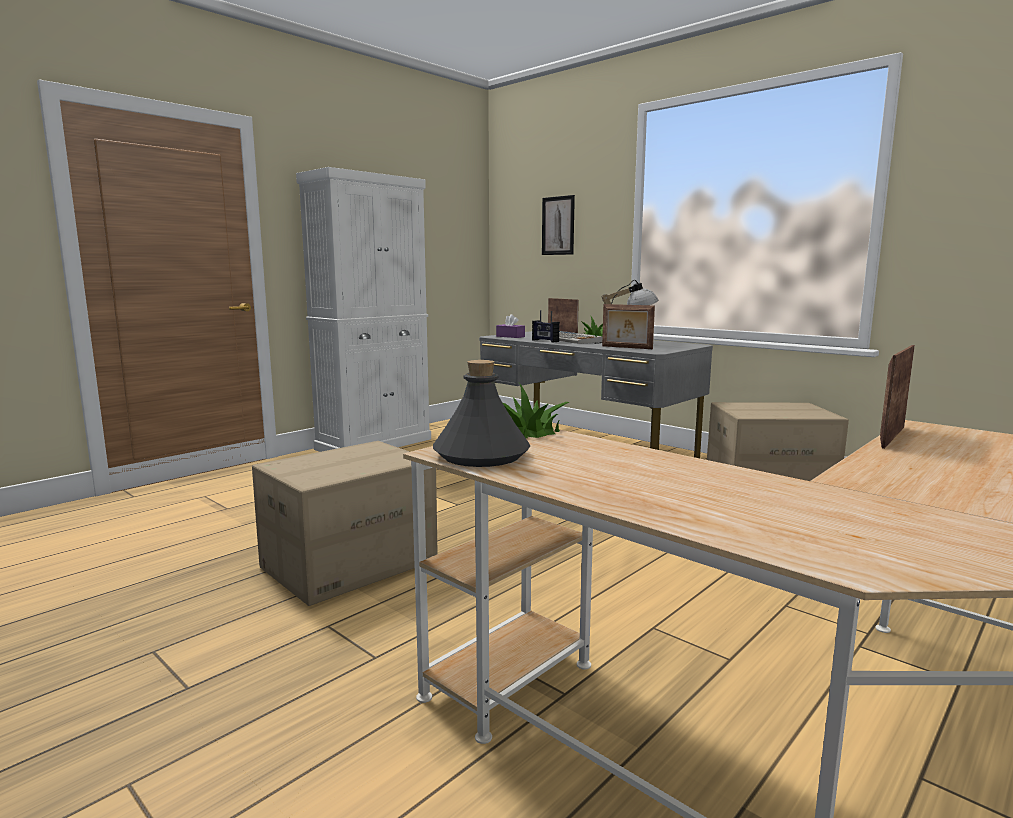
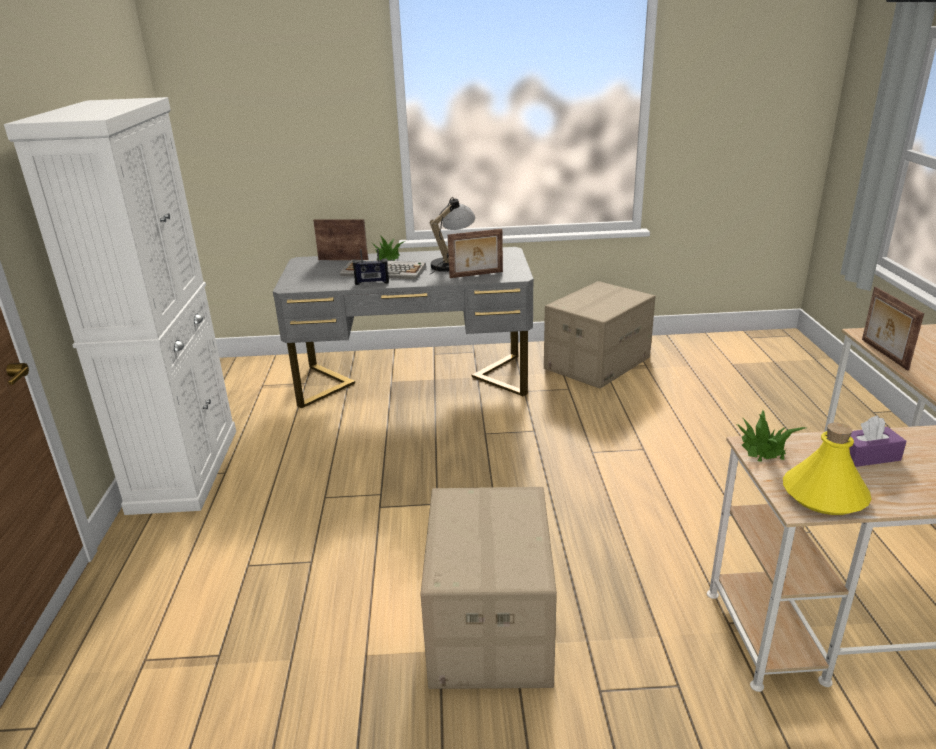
camera: 45 degrees left, 15 degrees up
(480, 455) = (823, 495): grey bottle -> yellow bottle
(510, 336) = (309, 282): purple tissue box -> purple tissue box (867, 456)
(558, 225) = (286, 122): picture -> none

